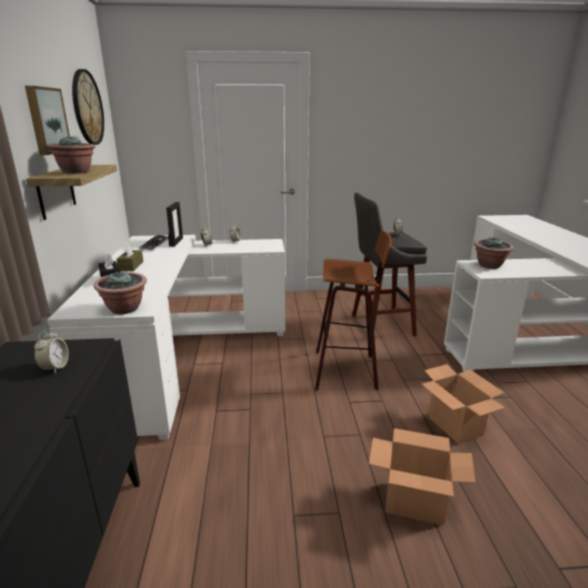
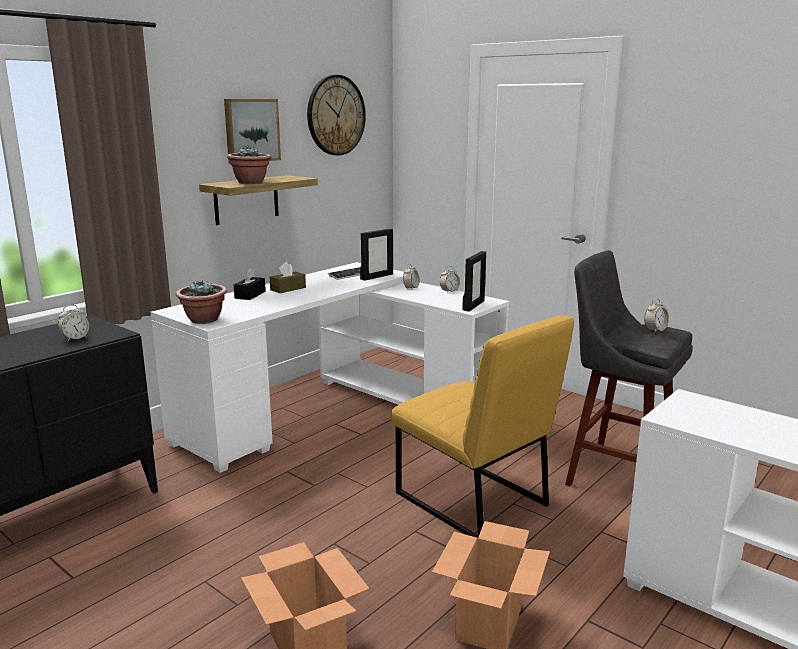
camera: 45 degrees right, 5 degrees down
(271, 246) = (473, 305): none -> picture frame
(347, 370) = (473, 501): stool -> yellow chair
(490, 265) = (713, 411): potted plant -> none

